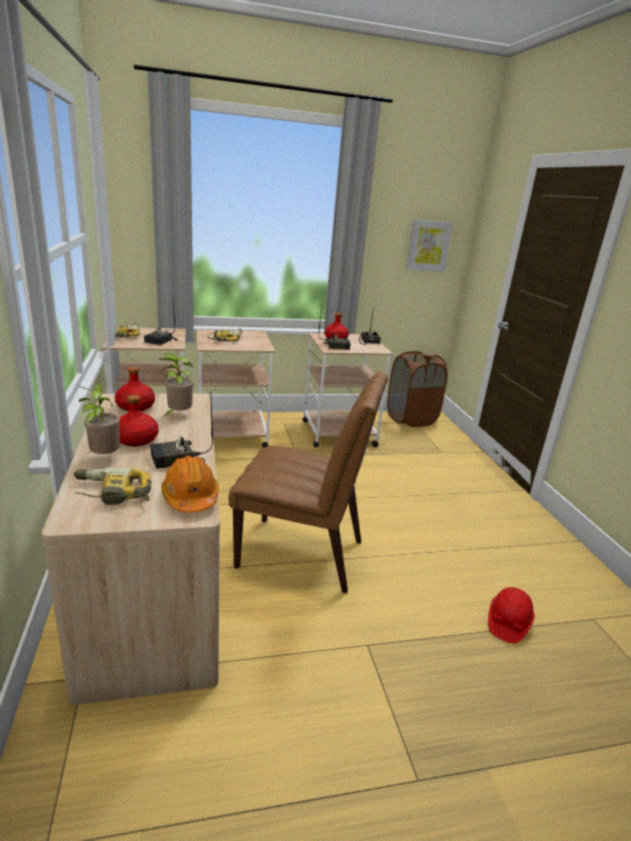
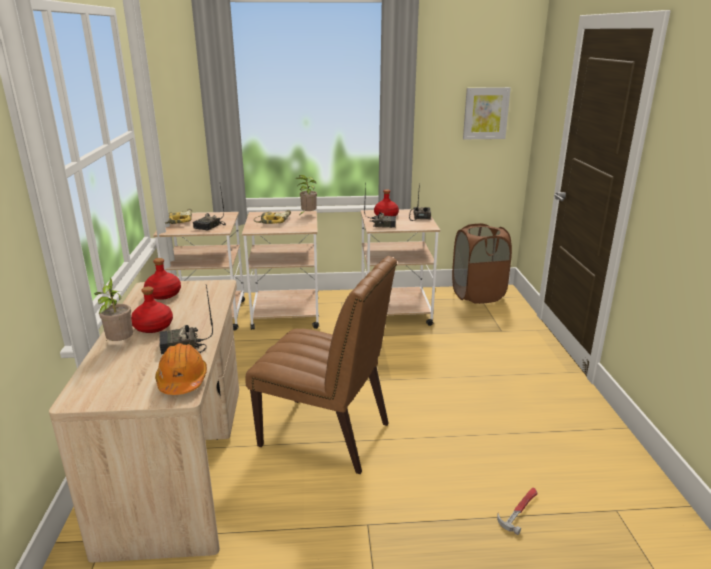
camera: 10 degrees right, 0 degrees up
(111, 493) = (115, 377): power drill -> none
(178, 415) = (199, 302): potted plant -> potted plant (307, 215)
(508, 623) = (519, 510): red hard hat -> hammer

